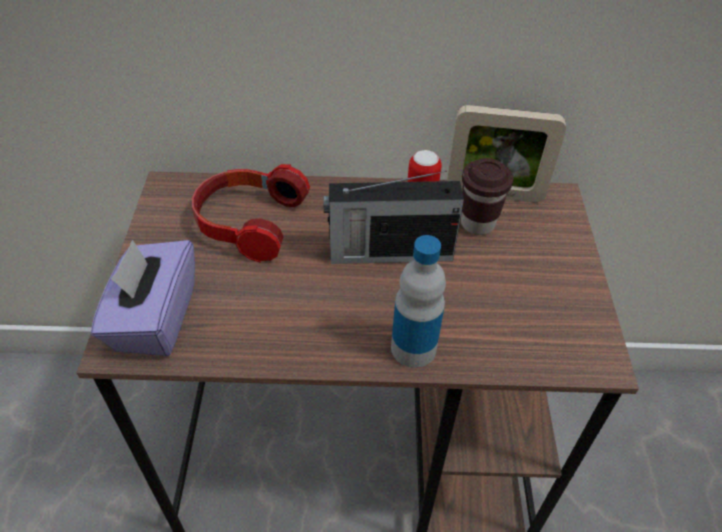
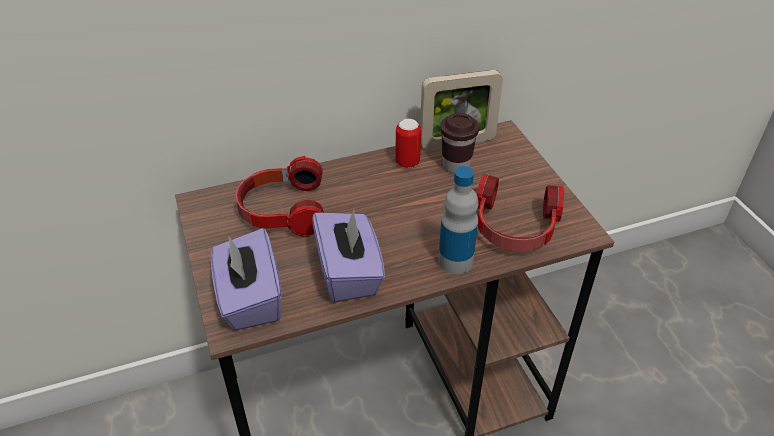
camera: 20 degrees left, 5 degrees down
(279, 323) = (349, 273): none -> purple tissue box
(388, 252) = (402, 203): radio -> none
(511, 327) = (514, 228): none -> headphones

